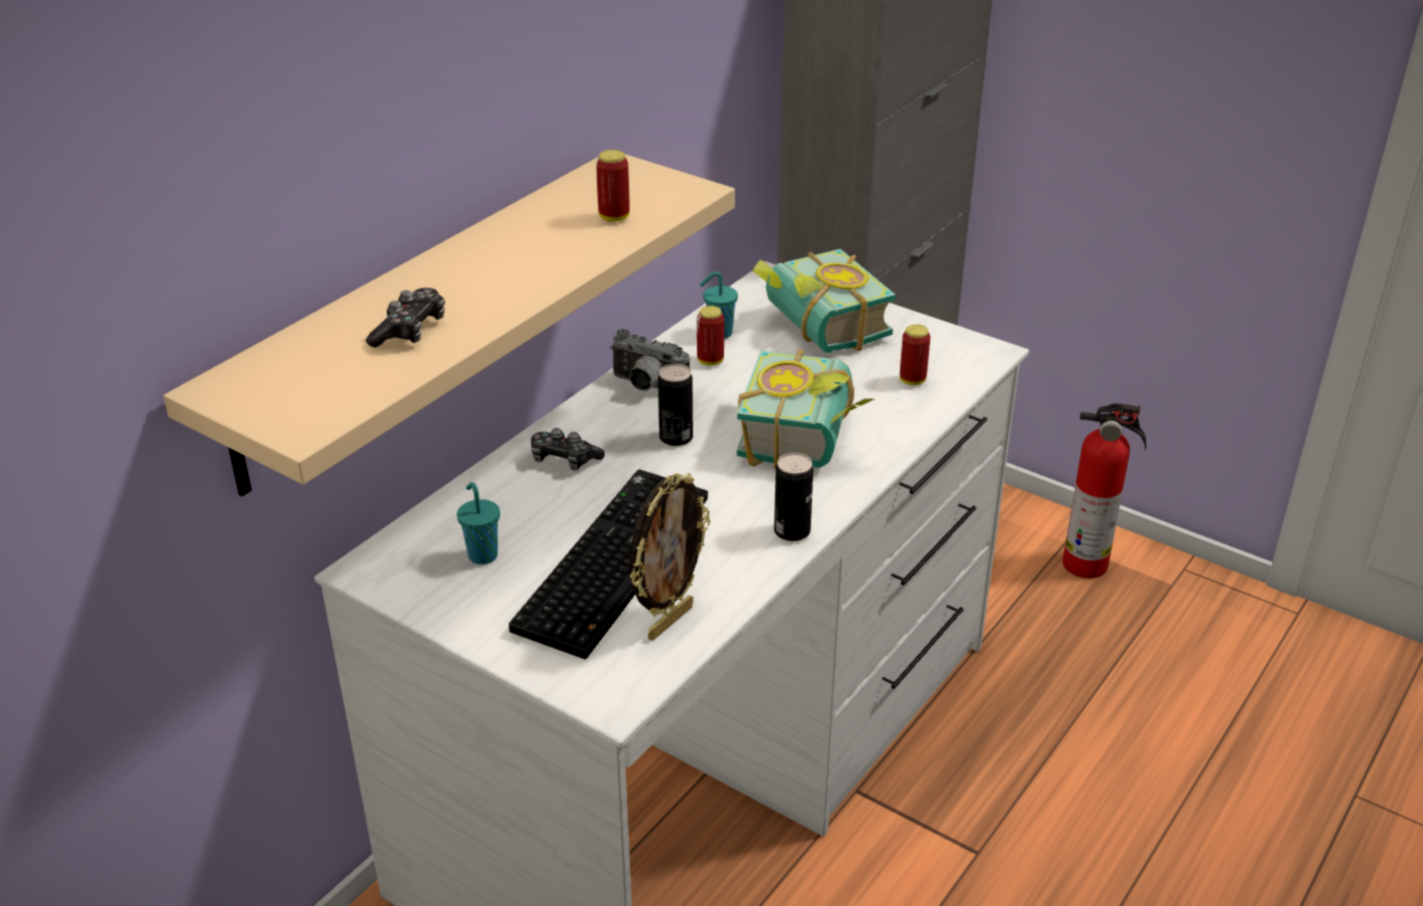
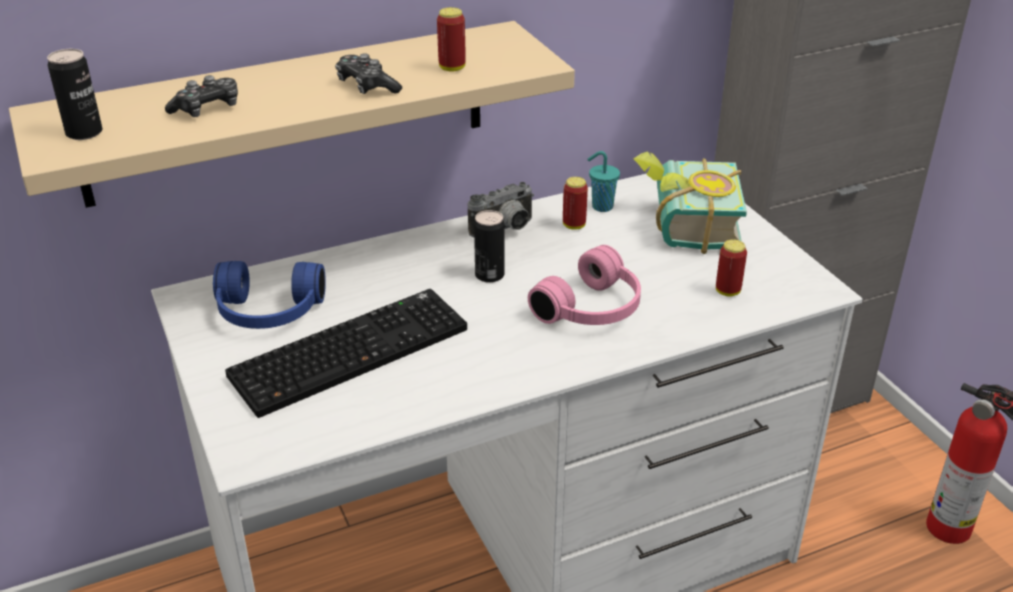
camera: 30 degrees right, 0 degrees up
(482, 554) = (268, 313): turquoise cup -> blue headphones
(564, 459) = (392, 264): game controller -> game controller (367, 86)
(646, 387) = (505, 230): camera -> camera turned 90 degrees counterclockwise
(669, 621) = (344, 413): picture frame -> none
(792, 531) = (507, 379): can -> can (84, 133)
(808, 438) = (593, 309): book -> pink headphones

